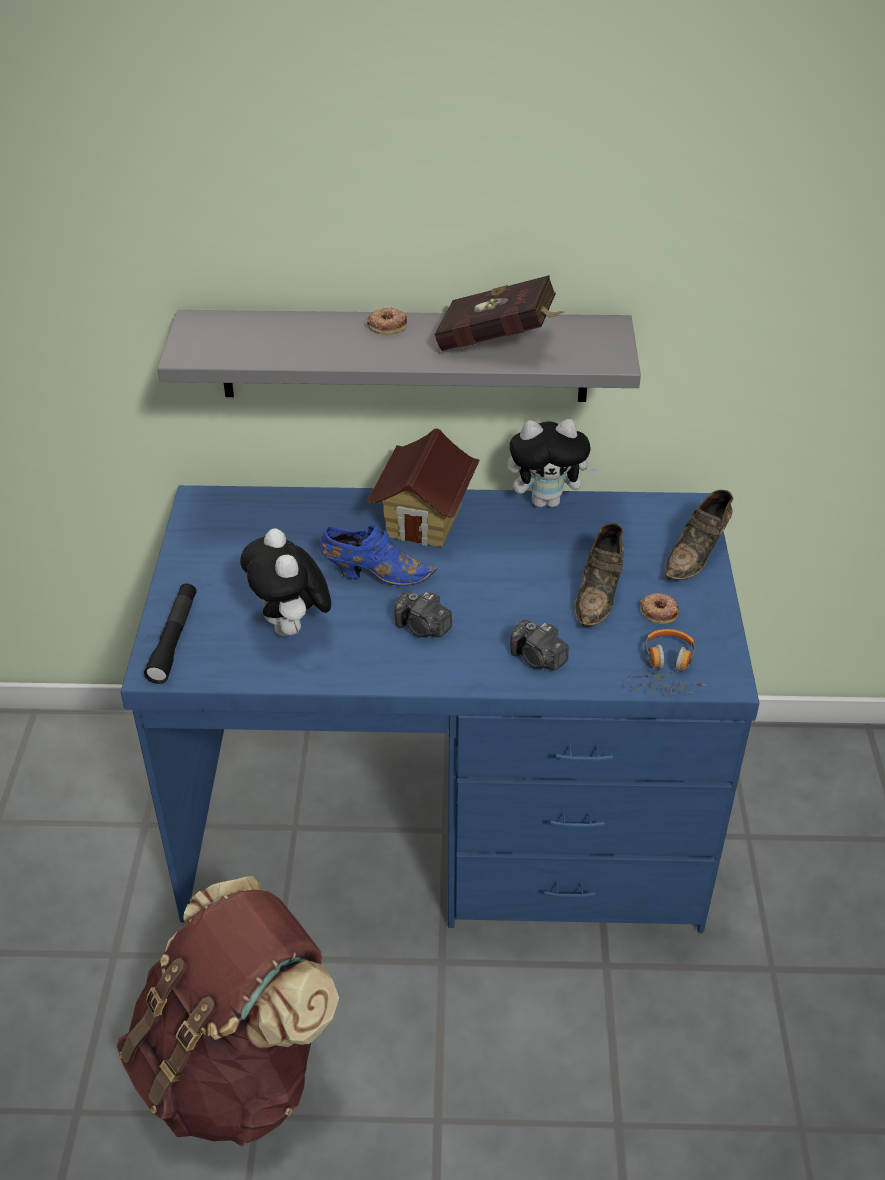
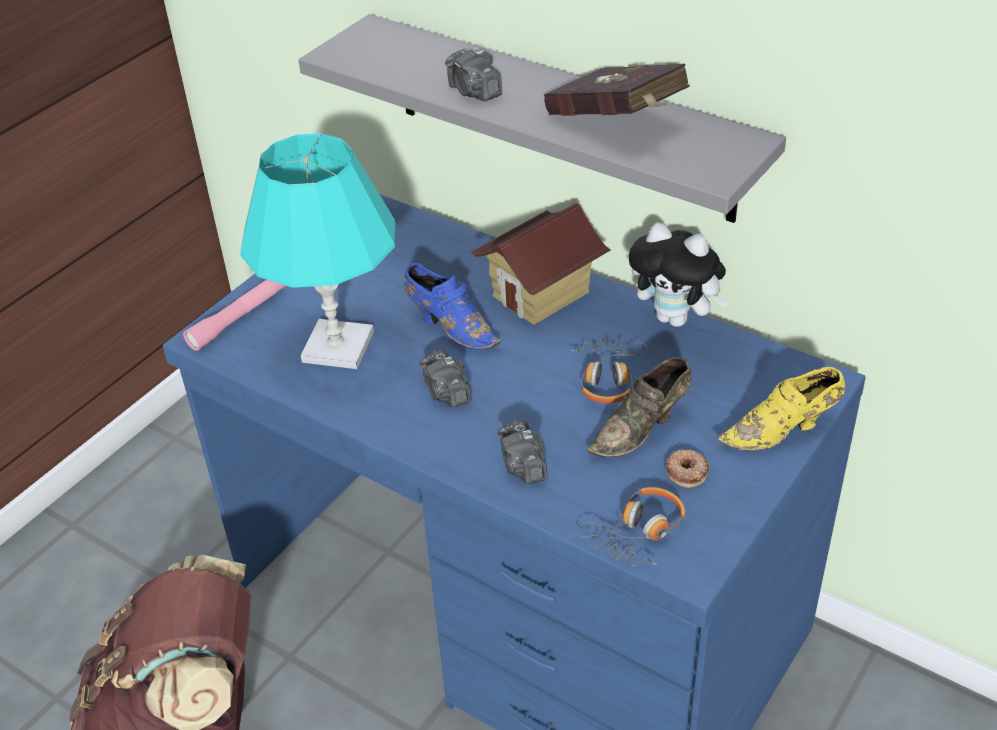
camera: 35 degrees right, 0 degrees up
(174, 639) = (239, 318): black flashlight -> pink flashlight
(291, 628) = (337, 347): plush toy -> turquoise table lamp
(353, 350) = (474, 91): none -> camera
(387, 325) = (530, 77): donut -> none
(539, 566) = (608, 378): none -> headphones
(697, 554) = (783, 431): brown shoe -> yellow shoe

